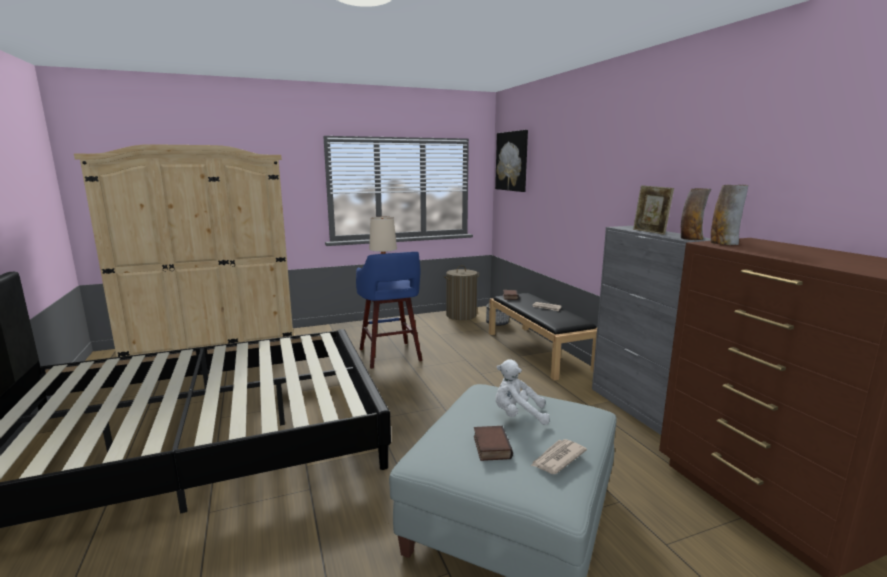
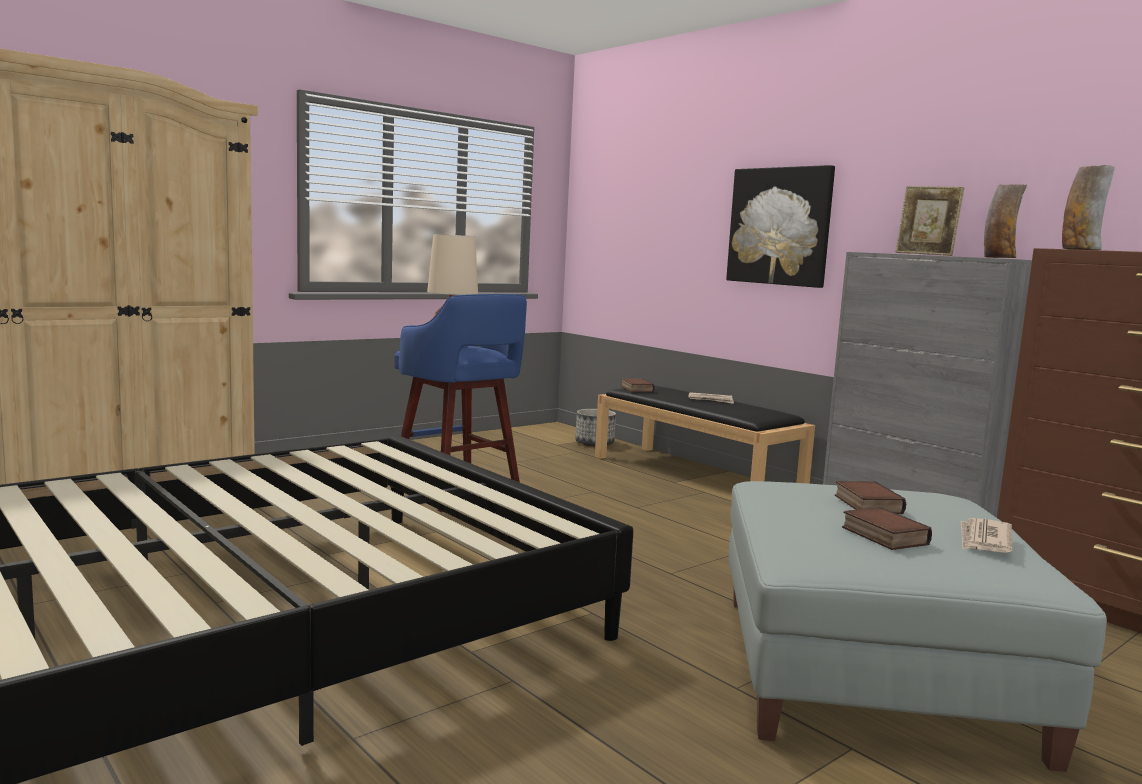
camera: 20 degrees left, 5 degrees down
(461, 315) = (523, 435): laundry basket -> none
(512, 161) = (614, 168): picture -> picture (780, 226)
(518, 416) = (865, 504): white plush toy -> book

